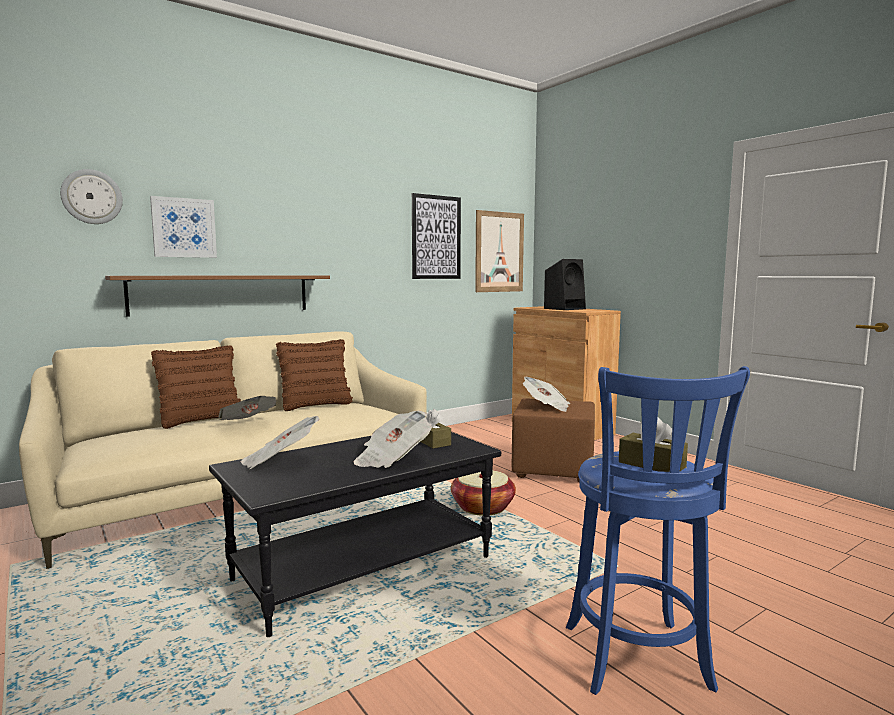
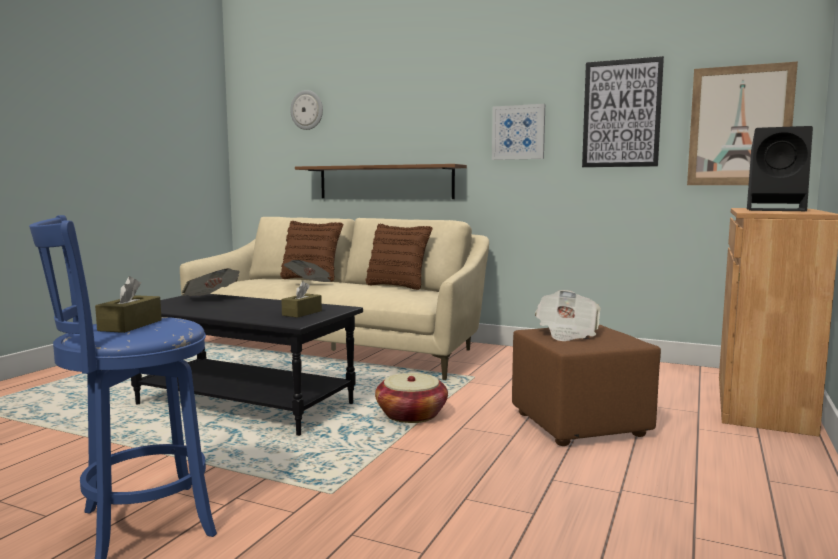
camera: 60 degrees right, 0 degrees up
(184, 228) = (360, 127): picture -> picture (518, 132)
(392, 459) = (240, 312): newspaper -> none

